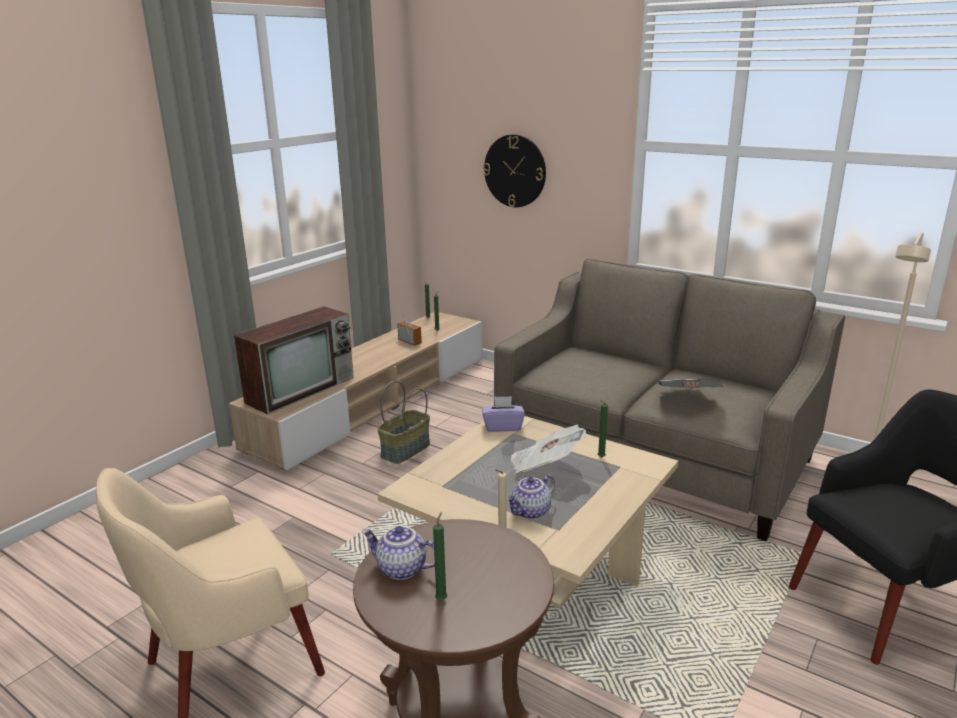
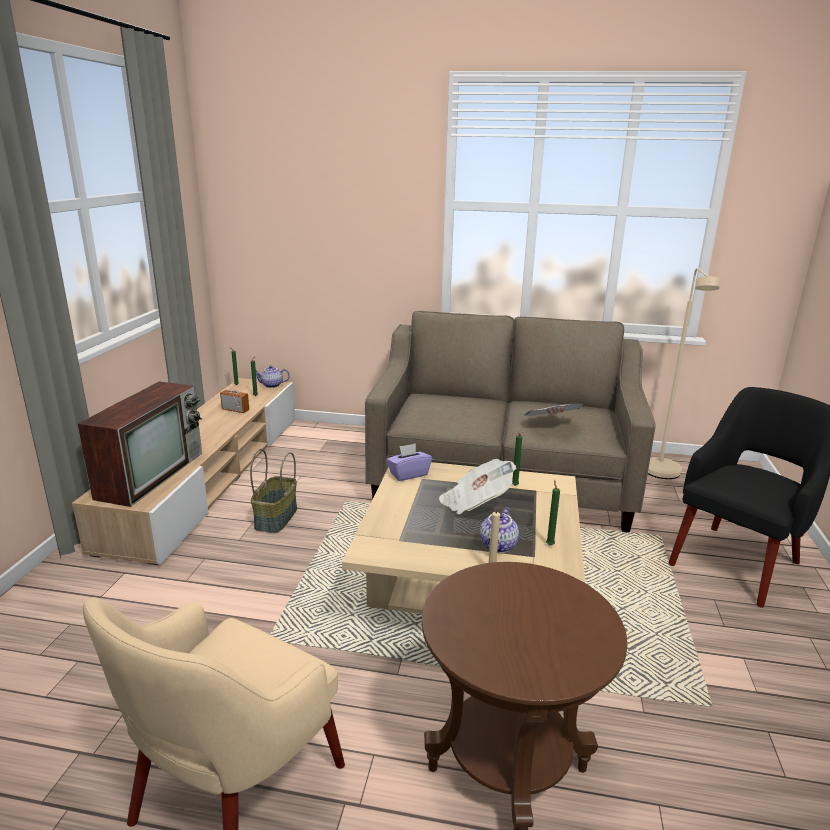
camera: 25 degrees left, 0 degrees up
(400, 569) = (468, 627): teapot -> teapot (271, 385)
(442, 598) = (532, 644): green candle -> green candle (549, 544)
(515, 171) = (322, 232): wall clock -> none

